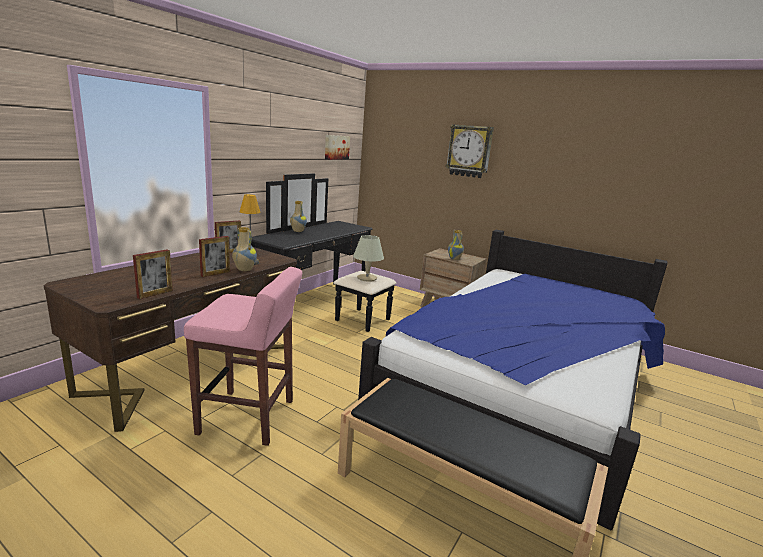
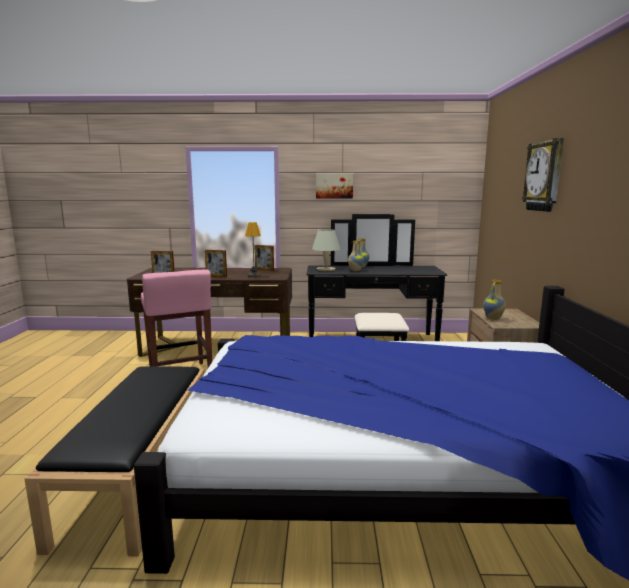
camera: 60 degrees right, 5 degrees down
(244, 270) = (236, 277): vase -> vase (355, 270)
(336, 147) = (434, 188): picture -> picture (334, 186)
(367, 278) = (377, 317): beige table lamp -> beige table lamp (326, 269)

